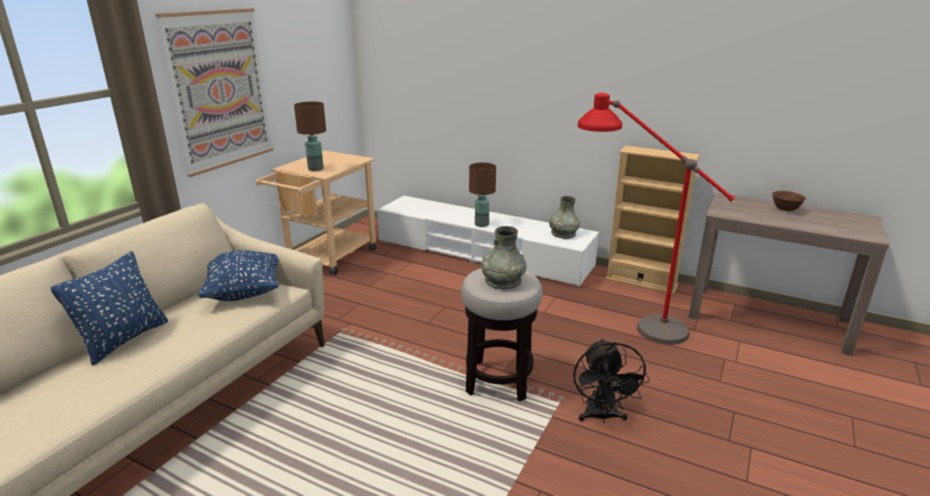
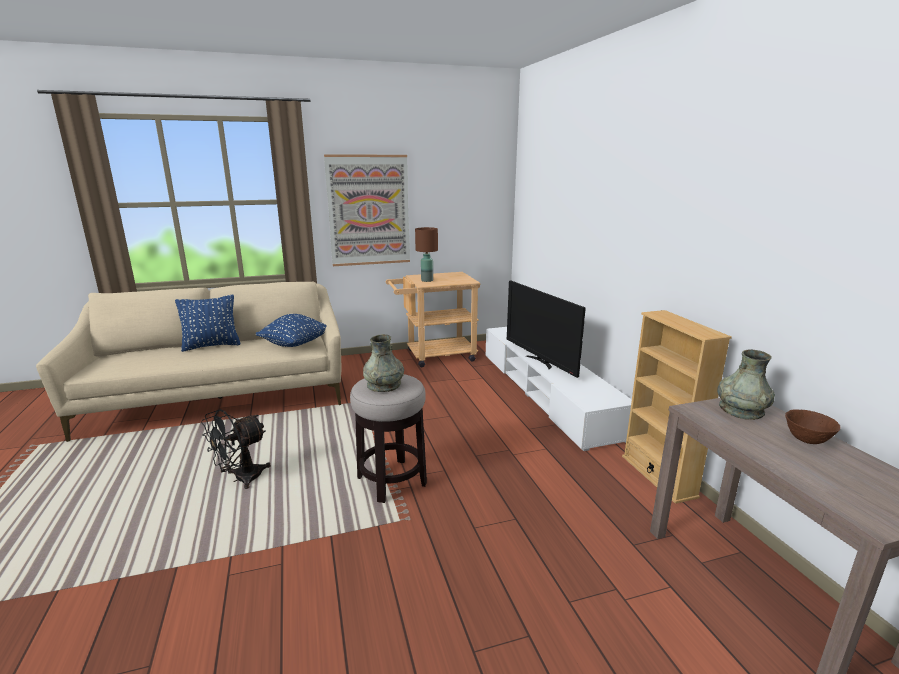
camera: 45 degrees right, 5 degrees down
(482, 224) = (540, 362): brown table lamp -> television
(563, 233) = (597, 392): grey vase -> grey vase (741, 410)
(601, 417) = (409, 551): black fan -> black fan (241, 479)
(629, 319) = (580, 498): red floor lamp -> none

